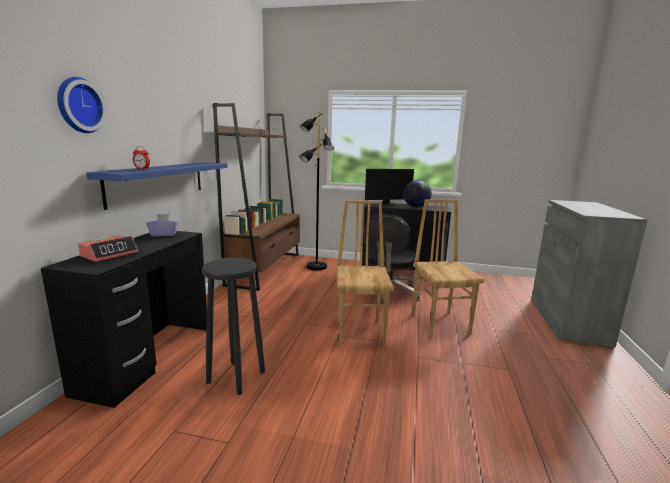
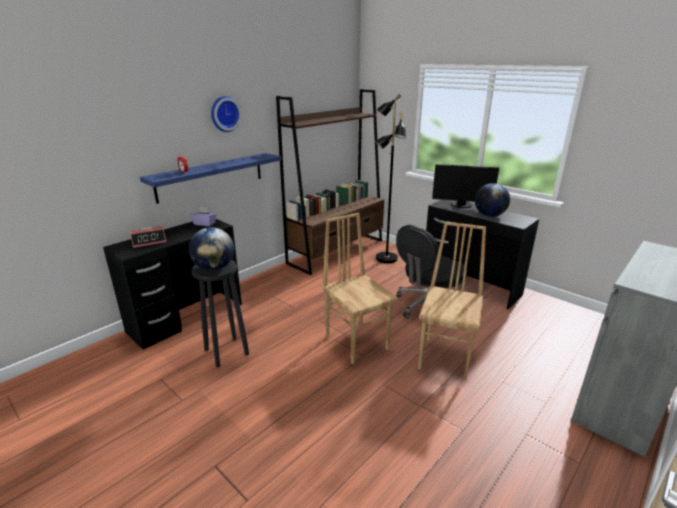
camera: 30 degrees right, 10 degrees up
(78, 105) = (131, 127): wall clock -> wall clock (224, 114)
(233, 266) = (214, 268): none -> globe
(361, 332) = (357, 342): brown chair -> brown chair turned 60 degrees counterclockwise

